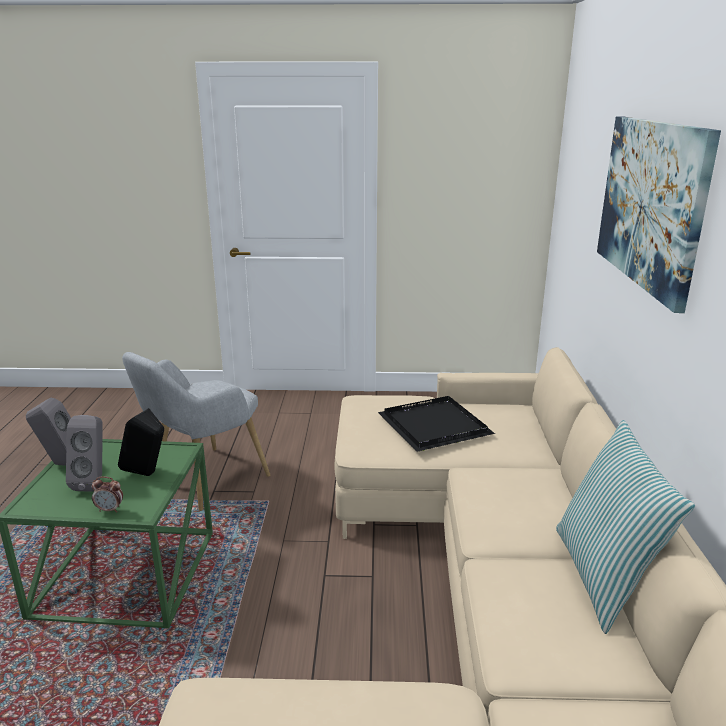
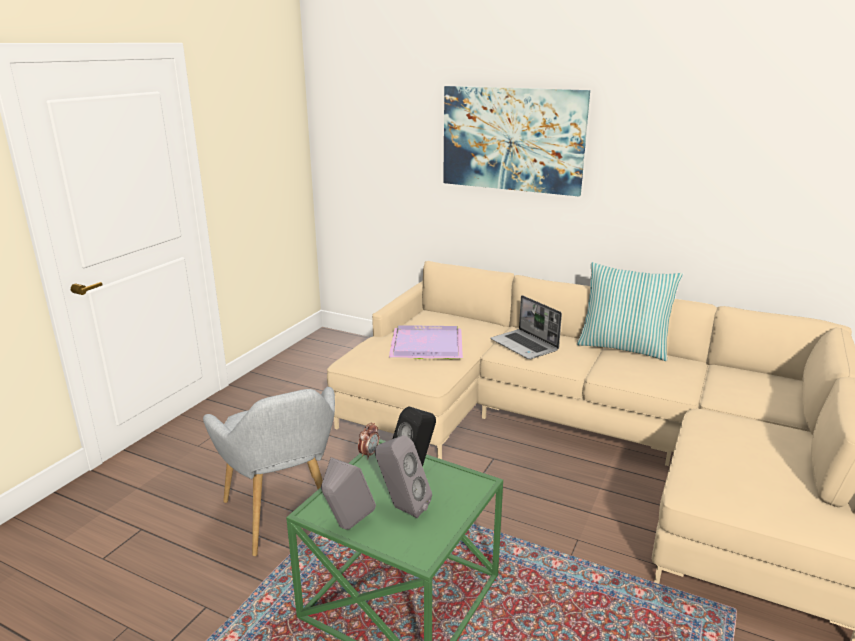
camera: 65 degrees left, 0 degrees up
(110, 509) = (464, 500): alarm clock -> alarm clock (369, 454)
(435, 425) = (425, 345): black tray -> purple tray
(506, 488) = (525, 345): none -> laptop

